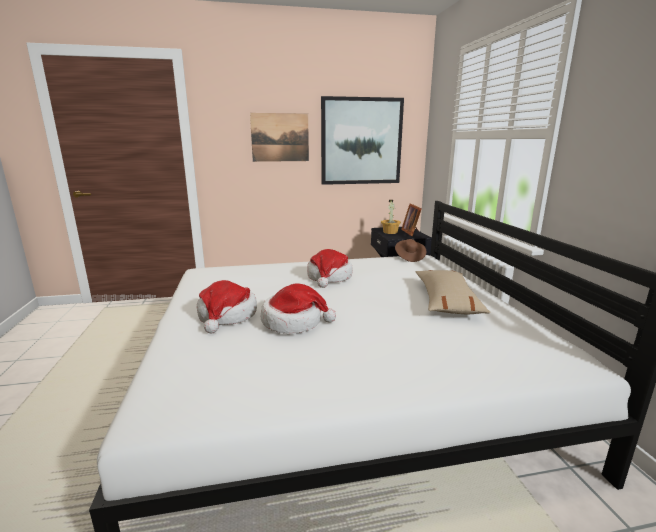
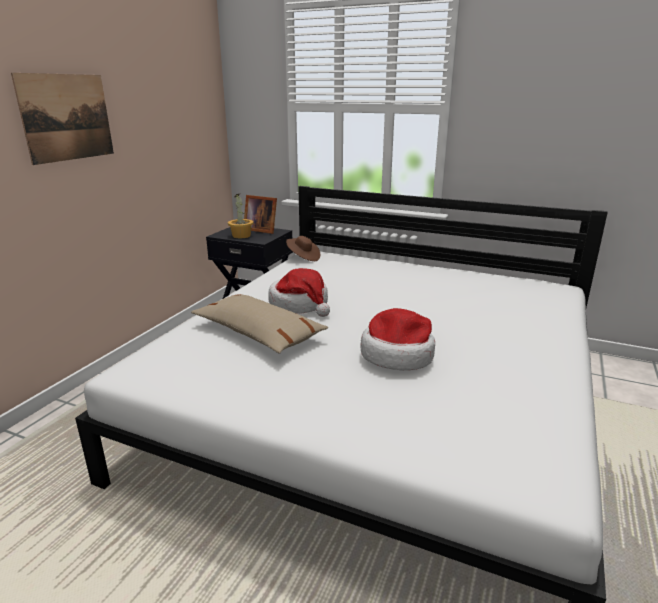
camera: 55 degrees left, 5 degrees up
(227, 316) = (334, 389): hat -> none
(361, 141) = (168, 117): picture -> none
(446, 301) = (424, 282): beige pillow -> beige pillow (258, 333)

